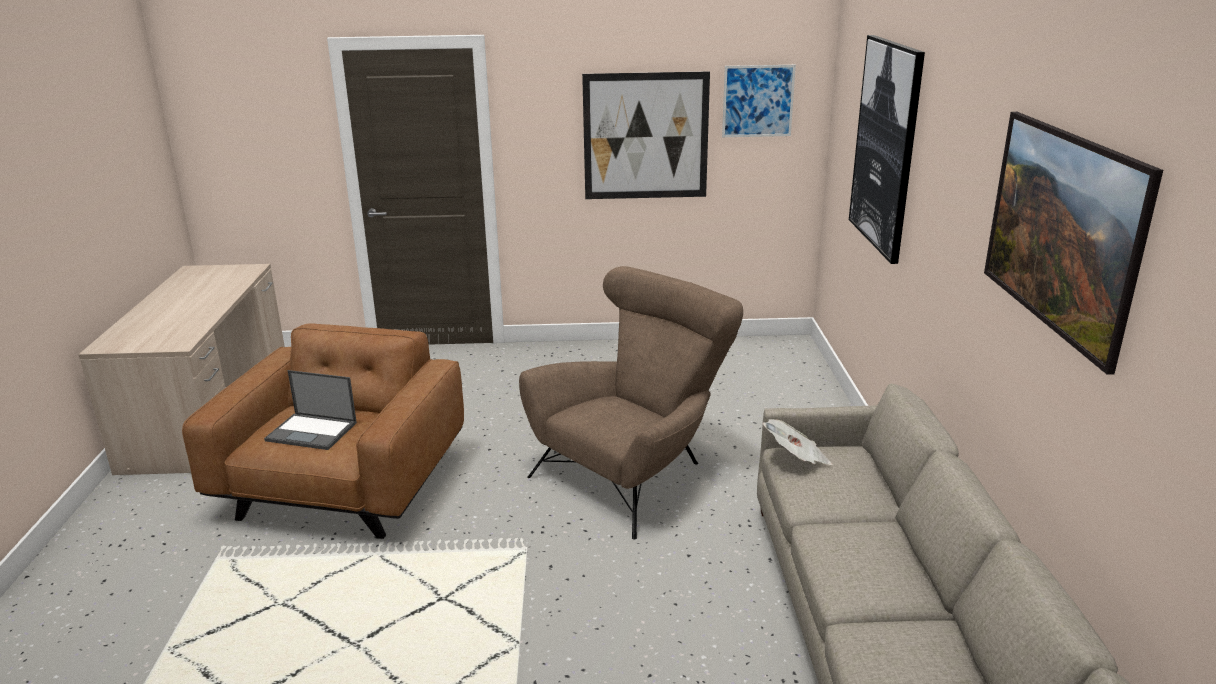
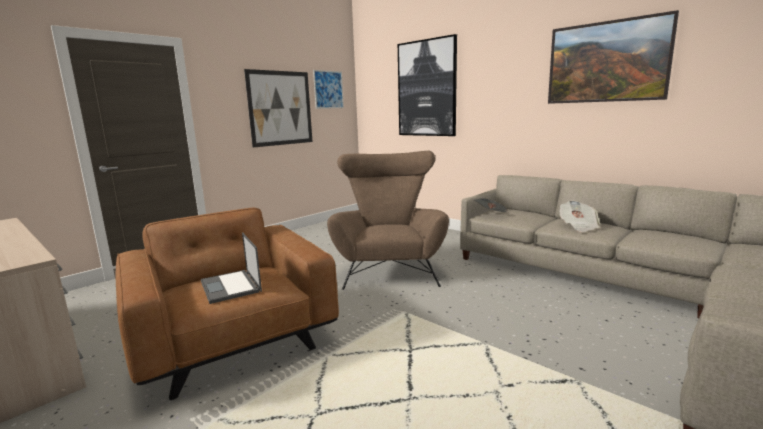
camera: 45 degrees left, 10 degrees down
(313, 431) = (231, 286): laptop -> laptop turned 90 degrees clockwise
(851, 556) = (578, 226): none -> newspaper

